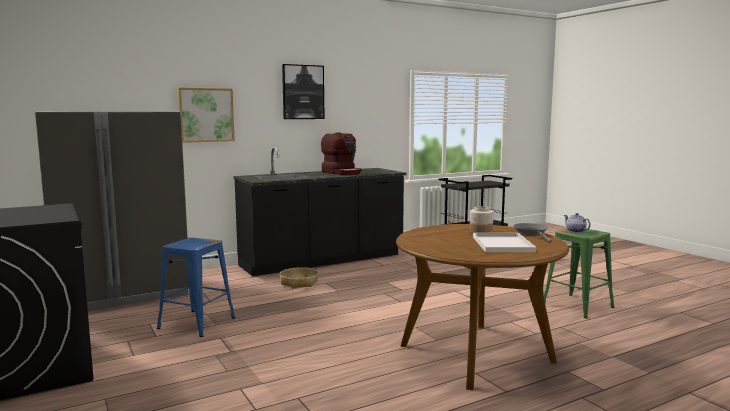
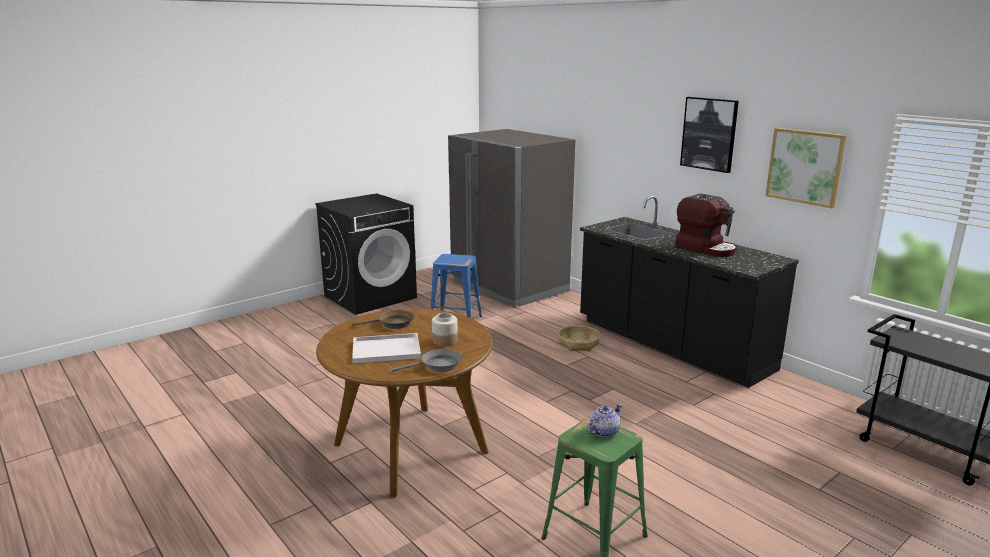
camera: 80 degrees right, 10 degrees up
(206, 115) = (611, 147): picture -> picture (805, 166)
(342, 172) = (706, 248): coffee machine -> coffee machine turned 90 degrees counterclockwise
(439, 242) = (393, 324): none -> brown frying pan

